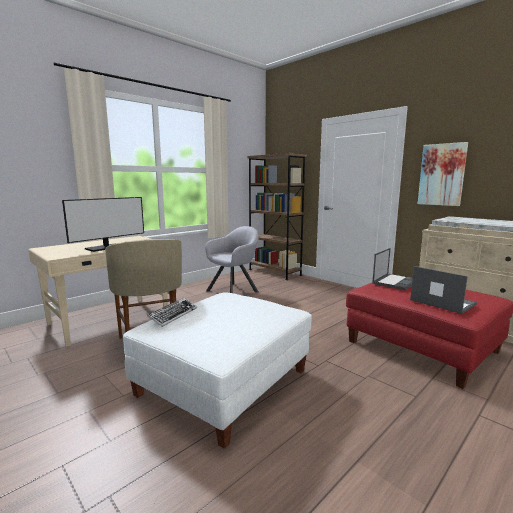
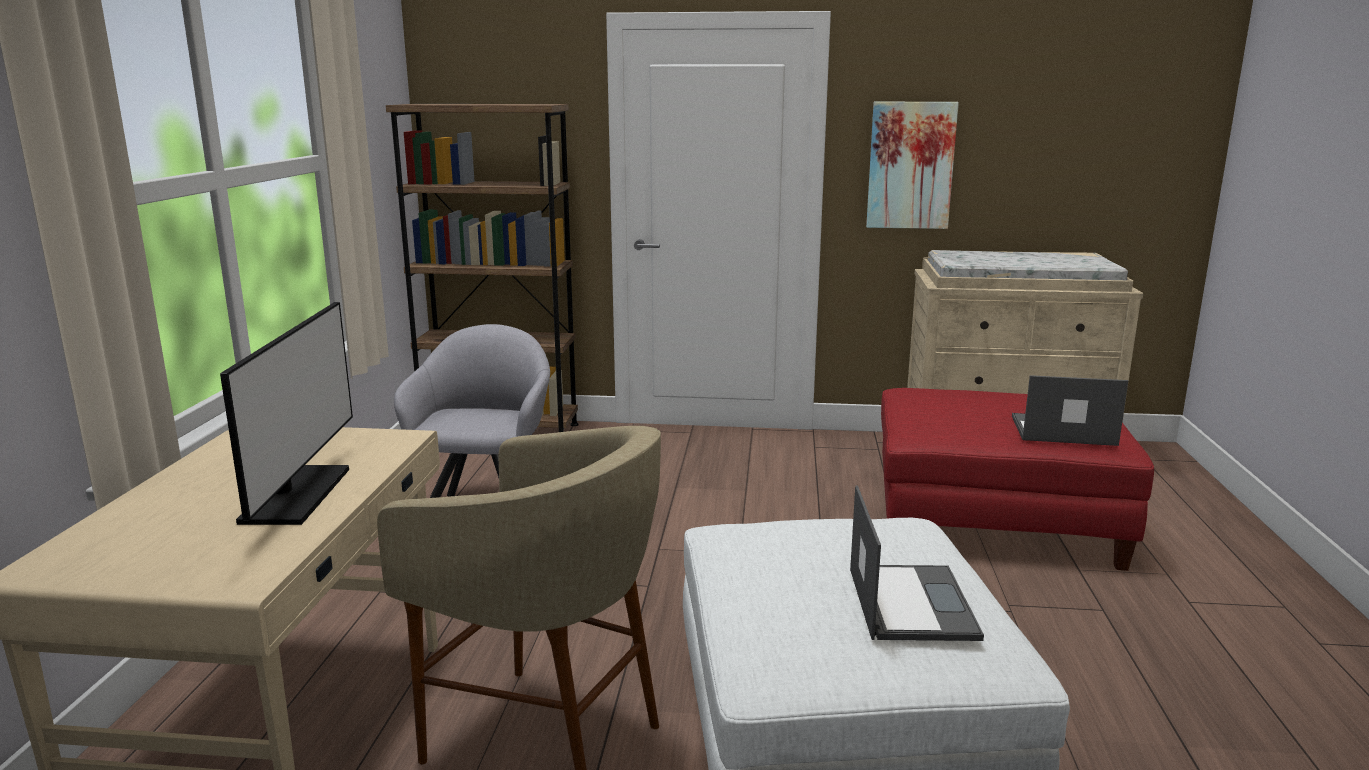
camera: 40 degrees left, 5 degrees up
(173, 315) = (758, 624): keyboard -> none
(395, 282) = (937, 406): laptop -> laptop (910, 602)

